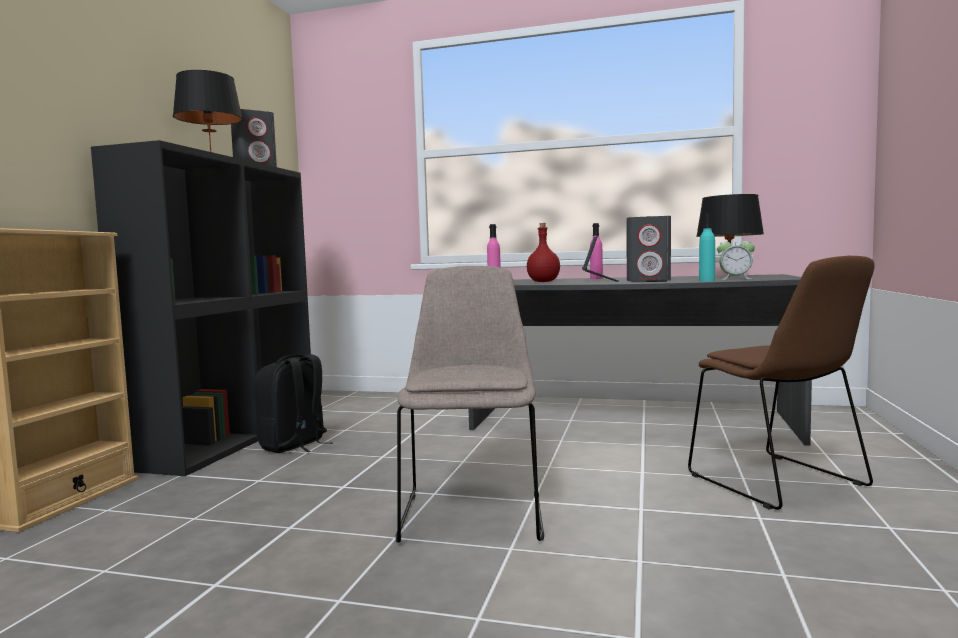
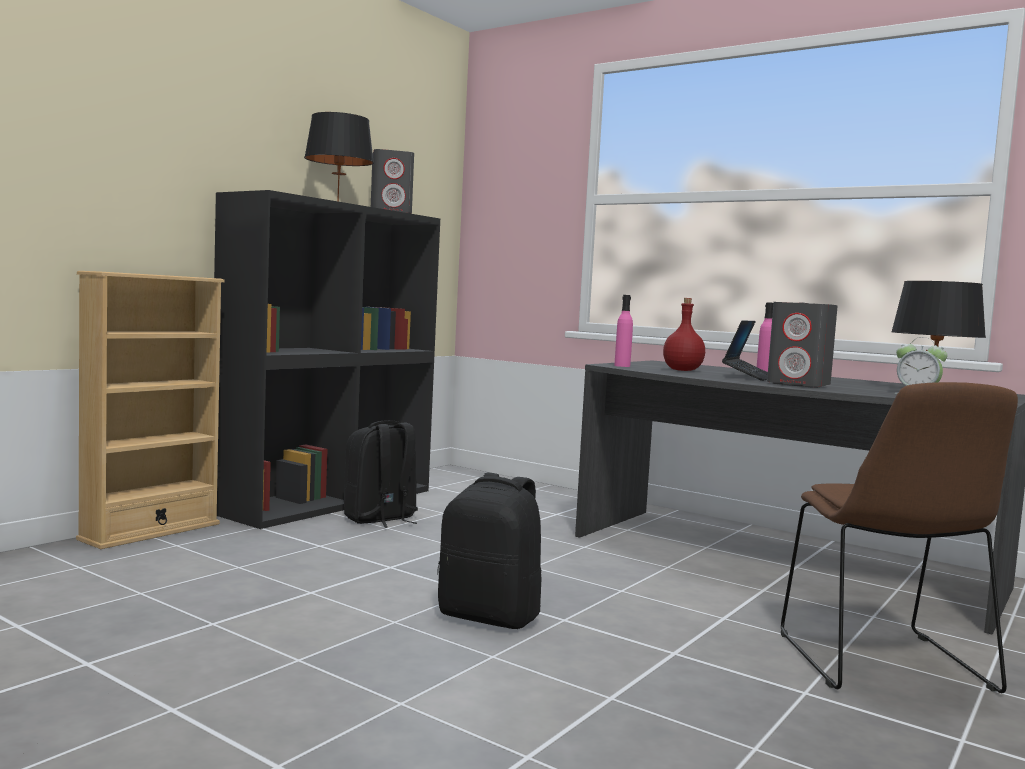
camera: 20 degrees right, 0 degrees up
(472, 512) = (490, 616): beige chair -> black backpack
(707, 281) = (864, 393): turquoise bottle -> none

